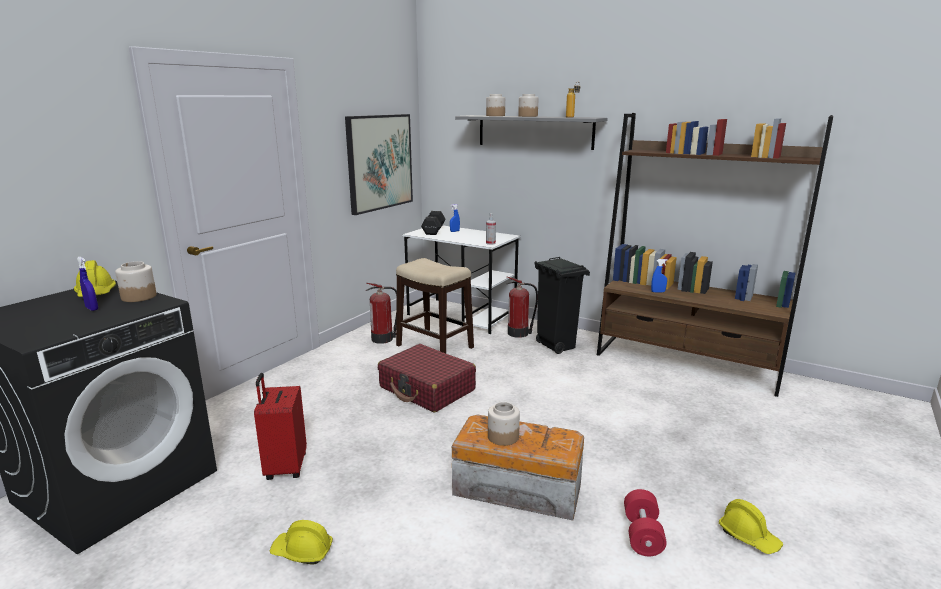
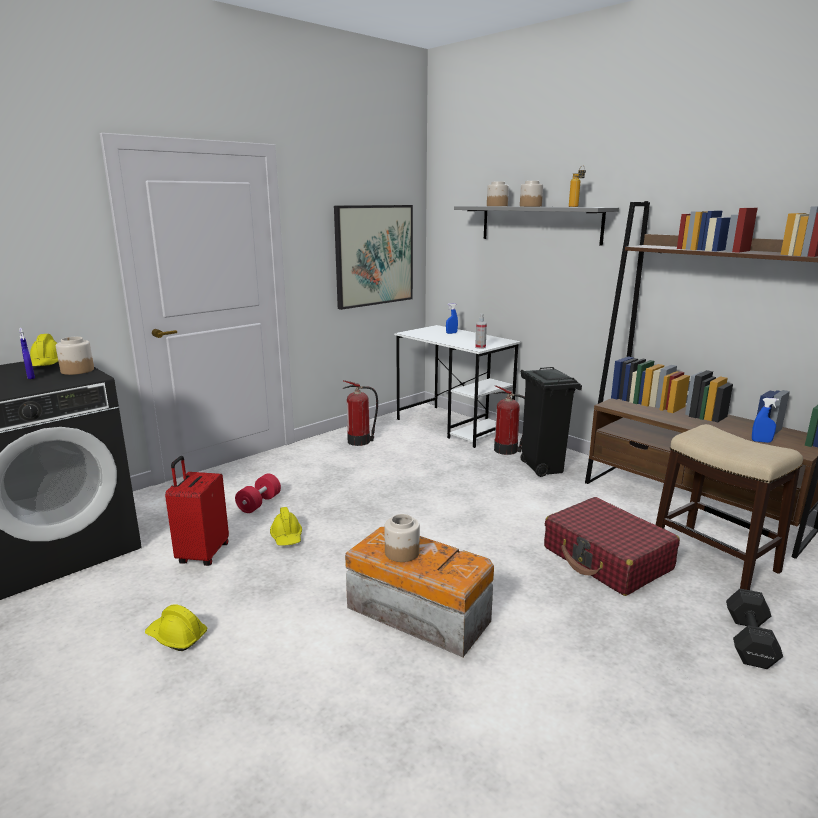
camera: 15 degrees right, 0 degrees up
(427, 389) = (378, 497): red suitcase -> red suitcase (607, 559)
(433, 231) = (429, 331): black dumbbell -> black dumbbell (749, 642)
(434, 346) = (408, 454): stool -> stool (712, 560)
(642, 535) = (535, 688): red dumbbell -> red dumbbell (259, 503)
(658, 292) = (658, 415): blue spray bottle -> blue spray bottle (761, 441)
(749, 537) = (667, 716): yellow hard hat -> yellow hard hat (287, 537)

